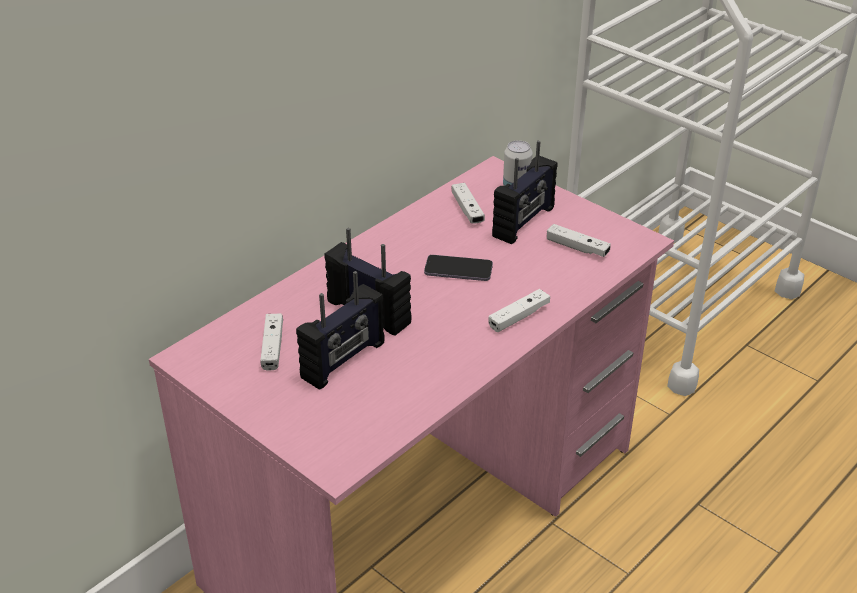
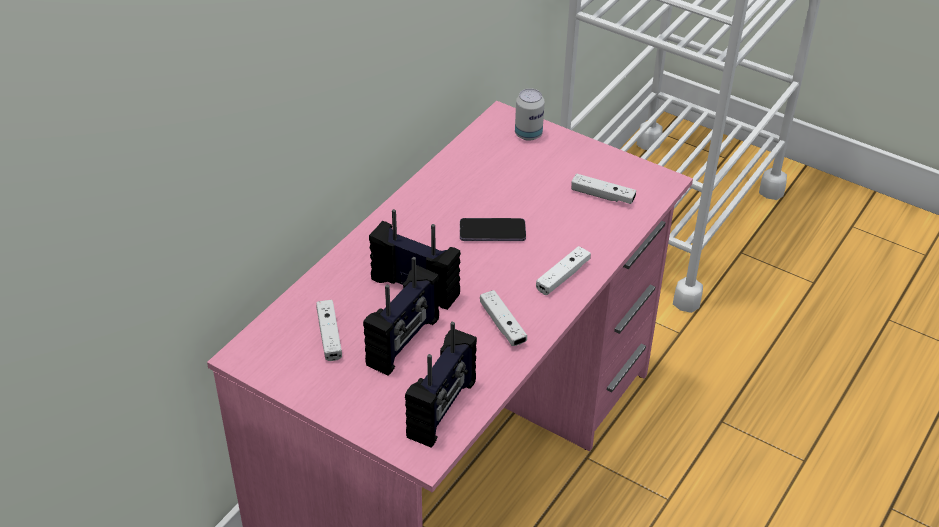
camera: 10 degrees left, 5 degrees up
(467, 210) = (485, 164): white game controller -> white game controller (502, 325)
(524, 222) = (545, 173): radio -> radio (443, 409)

